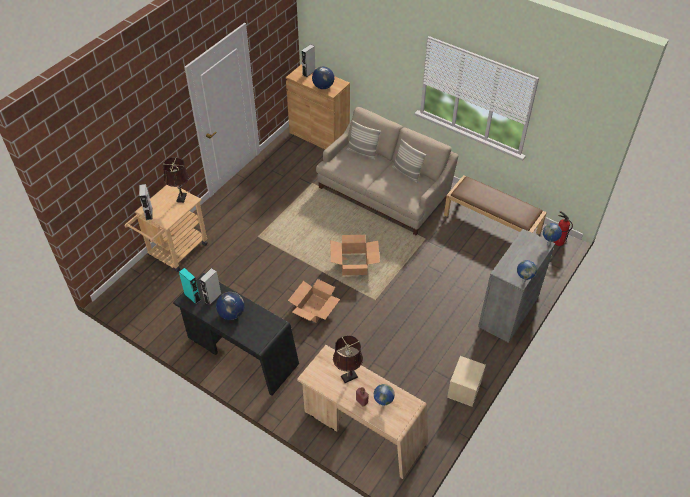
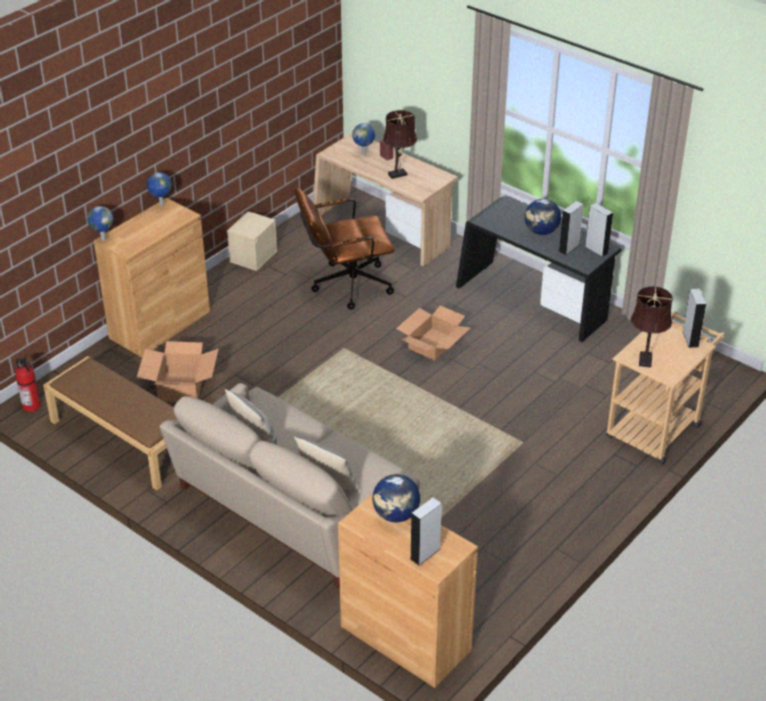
camera: 175 degrees left, 10 degrees down
(192, 297) = (596, 250): turquoise speaker -> grey speaker
(354, 264) = (367, 394): cardboard box -> cardboard box (180, 387)
(384, 361) = (345, 285): none -> brown office chair
(508, 312) = (159, 324): grey cabinet -> brown cabinet

